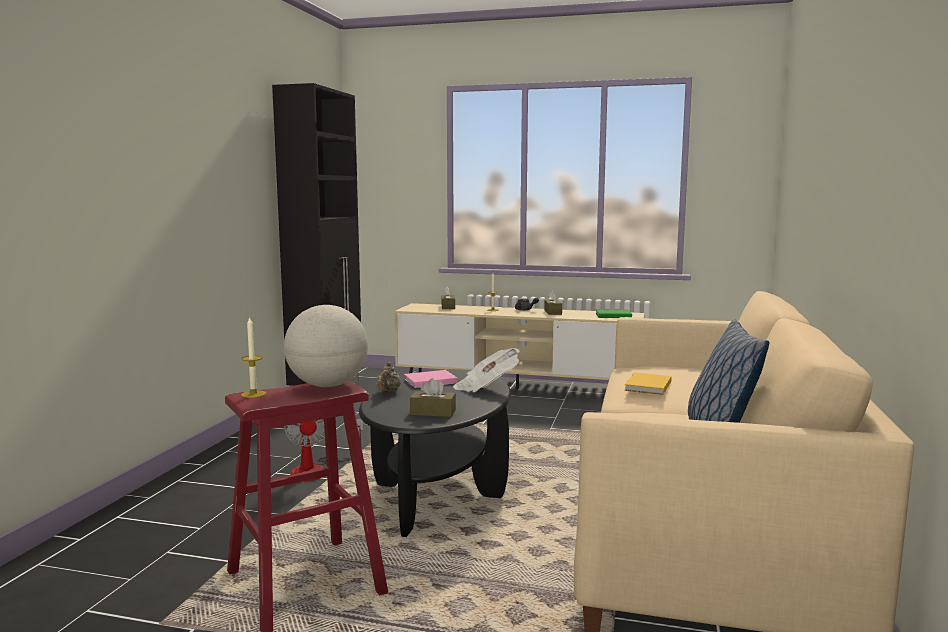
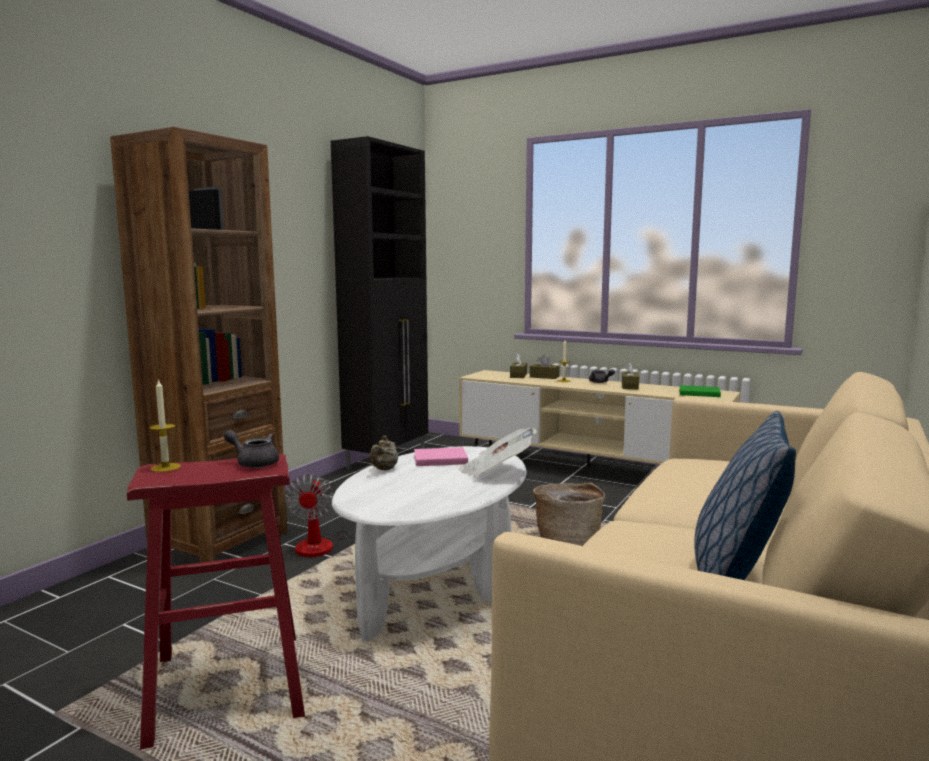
camera: 15 degrees right, 0 degrees up
(209, 477) = (219, 541): none -> brown bookcase
(327, 385) = (254, 463): globe -> grey teapot
(433, 412) = (410, 499): brown tissue box -> brown tissue box (544, 377)
(438, 491) = (436, 587): black coffee table -> white coffee table
(529, 447) = (568, 542): none -> basket
(647, 386) = (682, 488): yellow book -> none

